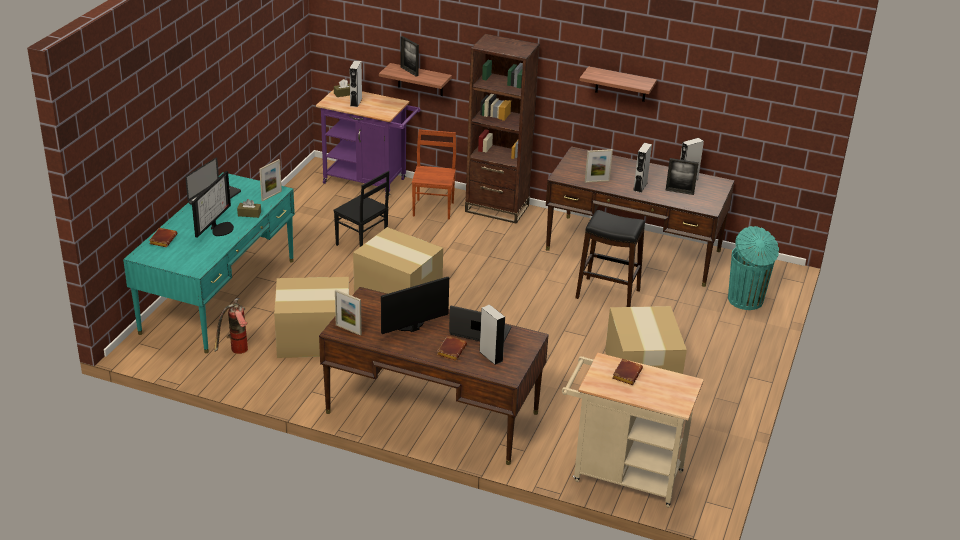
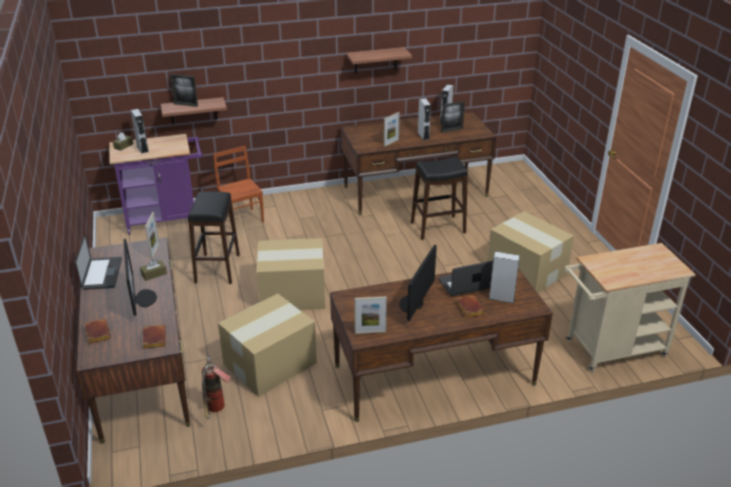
camera: 35 degrees left, 0 degrees up
(219, 296) = (142, 368): turquoise desk -> brown desk
(362, 244) = (217, 269): black chair -> black stool
(497, 209) = (289, 200): brown bookcase -> none
(626, 374) = (616, 263): brown book -> brown book (153, 339)
(746, 300) = (522, 195): turquoise trash can -> none

